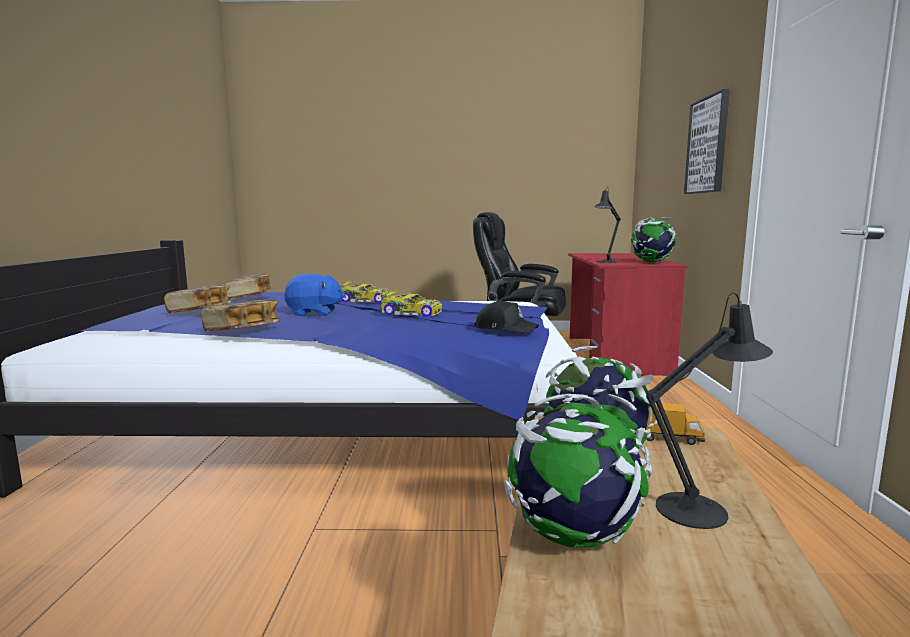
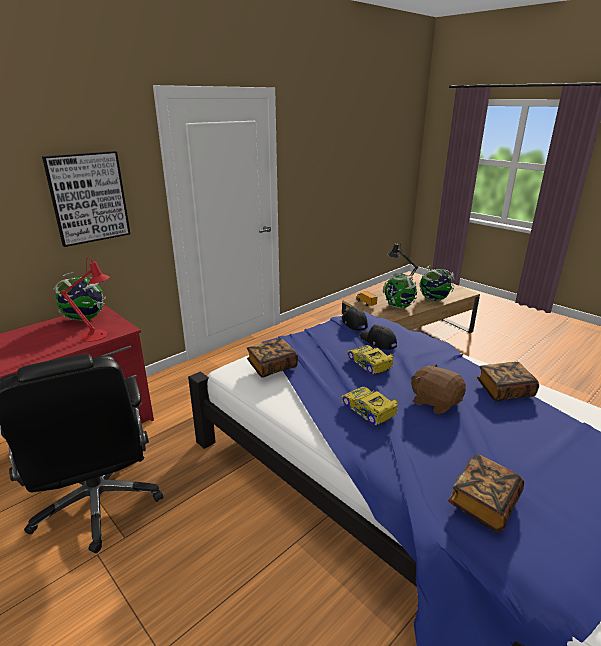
camera: 135 degrees left, 15 degrees up
(200, 311) = (547, 464): book -> book (272, 366)
(314, 313) = (435, 402): blue plush toy -> brown plush toy
(436, 324) = (378, 342): none -> black cap
(606, 262) = (98, 335): black table lamp -> red table lamp

